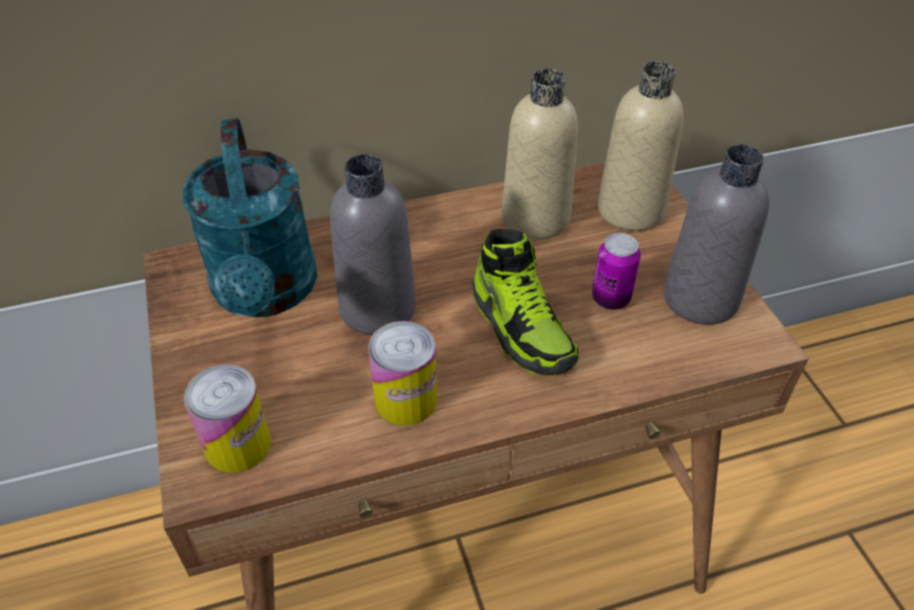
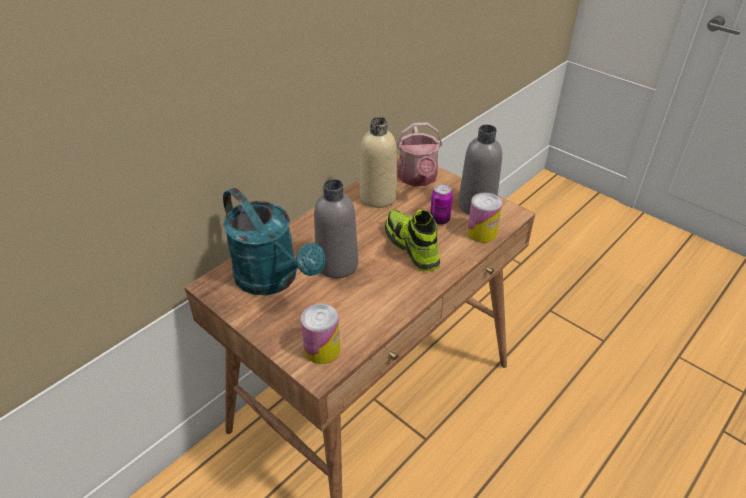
camera: 30 degrees left, 5 degrees down
(405, 399) = (384, 297): can -> can (482, 233)
(522, 328) = (411, 247): shoe -> shoe turned 150 degrees counterclockwise
(630, 210) = (418, 178): beige bottle -> watering can

